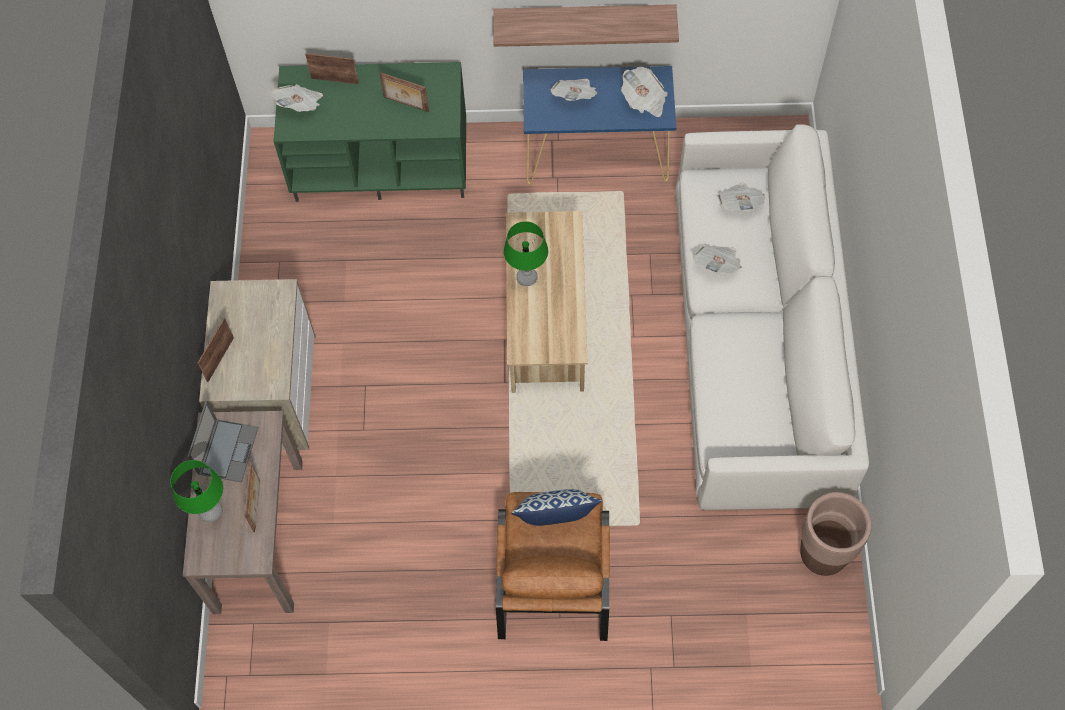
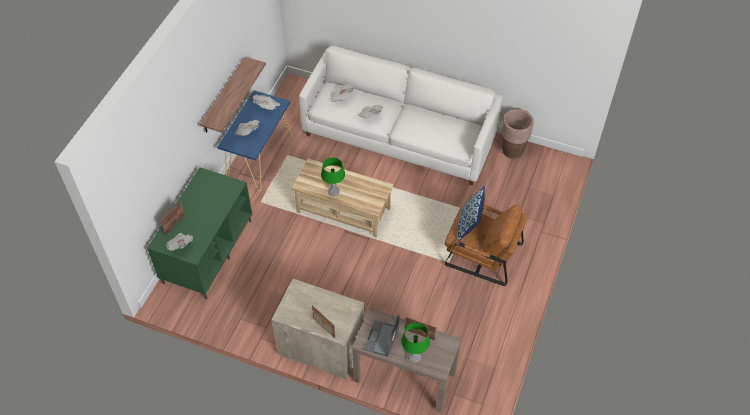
camera: 70 degrees left, 10 degrees down
(228, 450) = (381, 339): laptop -> laptop turned 105 degrees counterclockwise
(405, 104) = (211, 198): picture frame -> none

